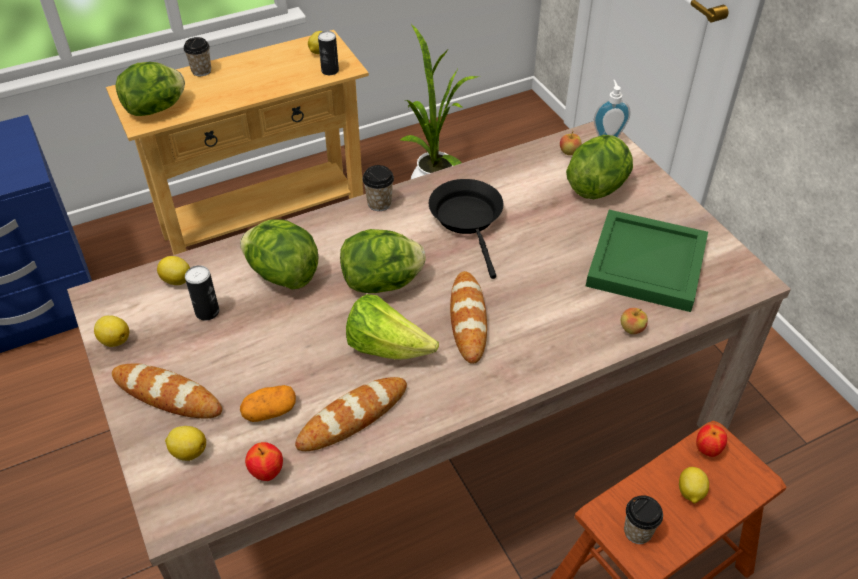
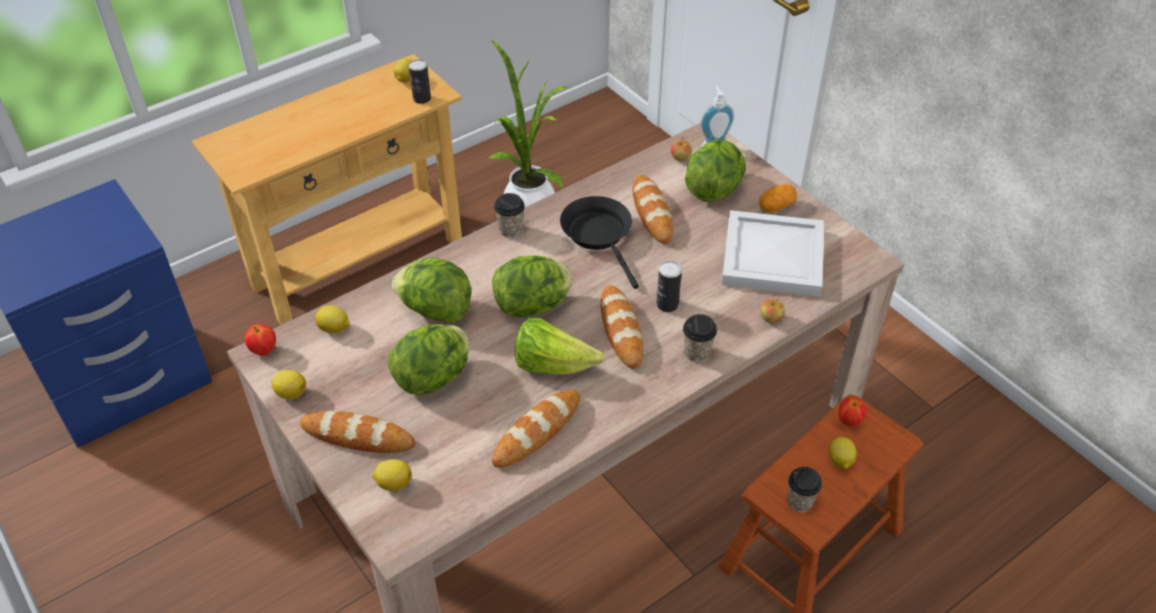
camera: 10 degrees left, 0 degrees up
(156, 109) = (253, 158): lettuce -> lettuce (434, 377)
(201, 71) = (288, 113): cup -> cup (697, 353)
(207, 312) = (373, 355): can -> can (667, 304)
(267, 472) = (472, 491): apple -> apple (264, 351)
(270, 412) = (459, 437): potato -> potato (776, 206)
(528, 203) = (652, 212): none -> bread
(644, 264) = (771, 258): green tray -> white tray

